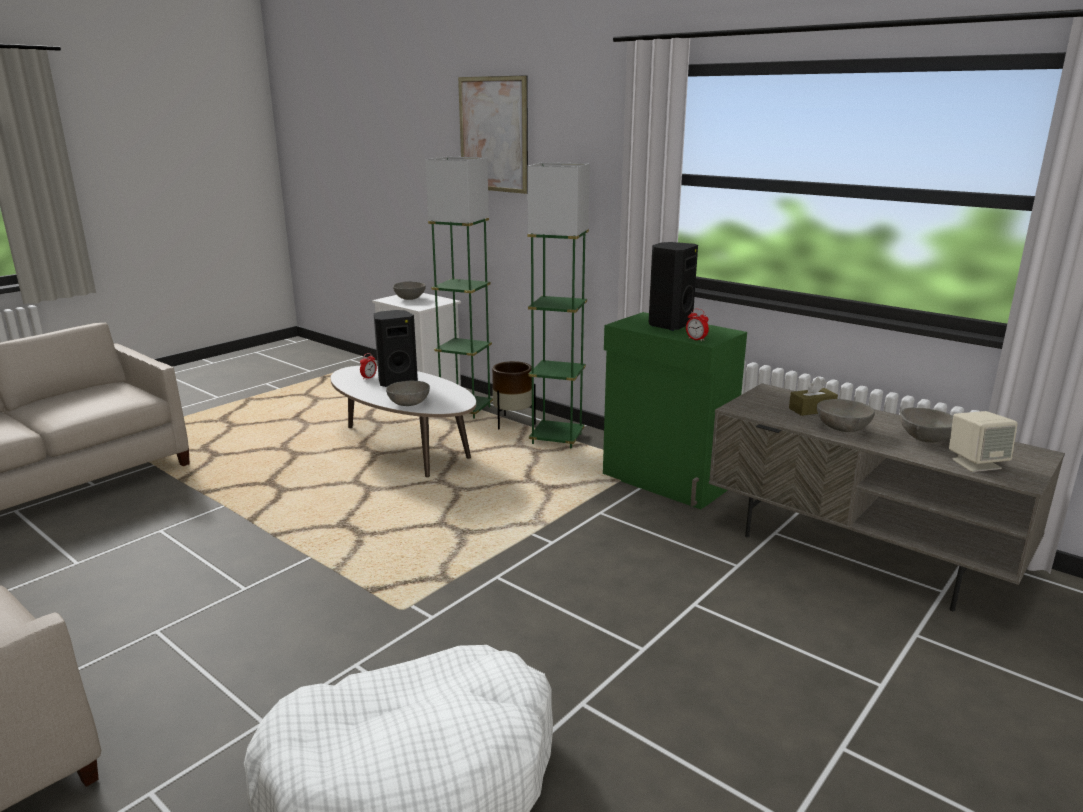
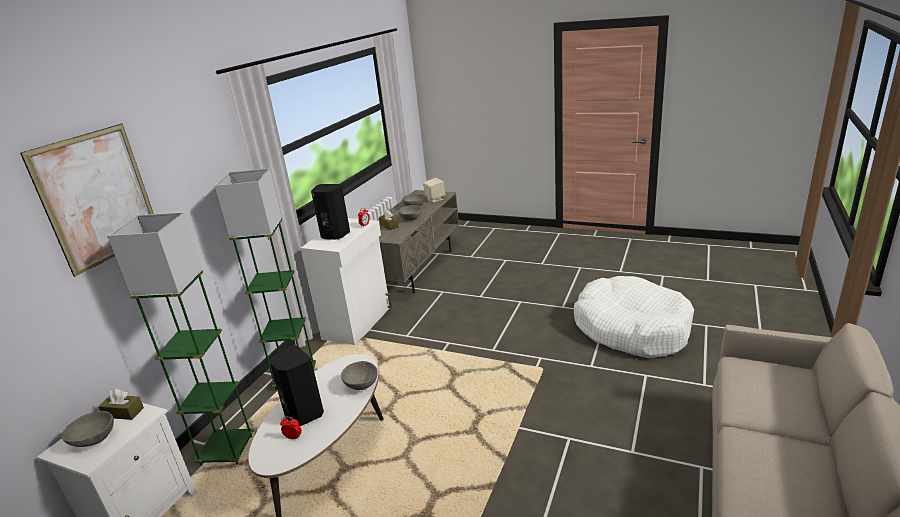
camera: 105 degrees left, 5 degrees up
(433, 302) = (123, 412): none -> brown tissue box
(512, 423) = (261, 411): brown planter -> none
(666, 481) = (358, 323): green cabinet -> white cabinet

